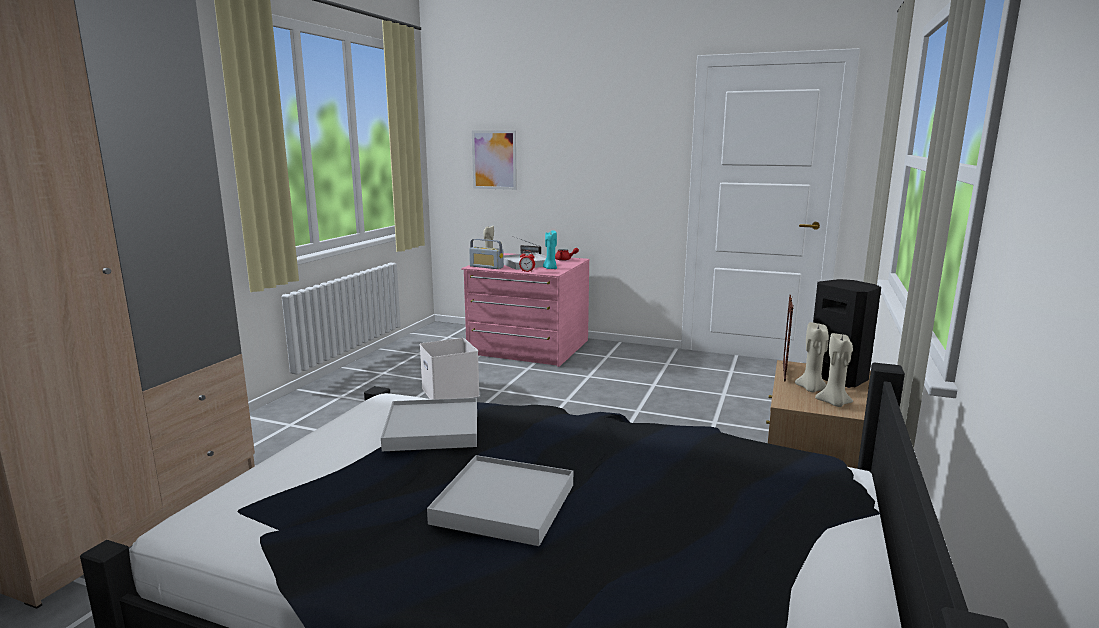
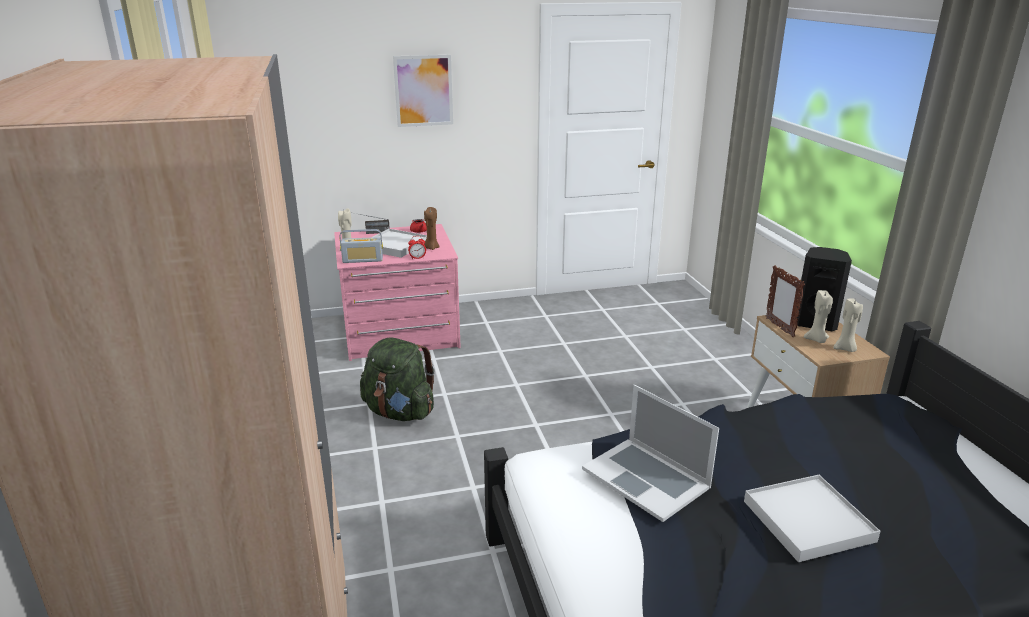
camera: 35 degrees left, 10 degrees up
(433, 429) = (646, 478): white tray -> laptop
(451, 392) = (400, 412): white storage box -> green backpack
(494, 160) = (311, 124): picture -> picture (423, 91)
(550, 268) = (431, 248): turquoise candle -> brown candle

